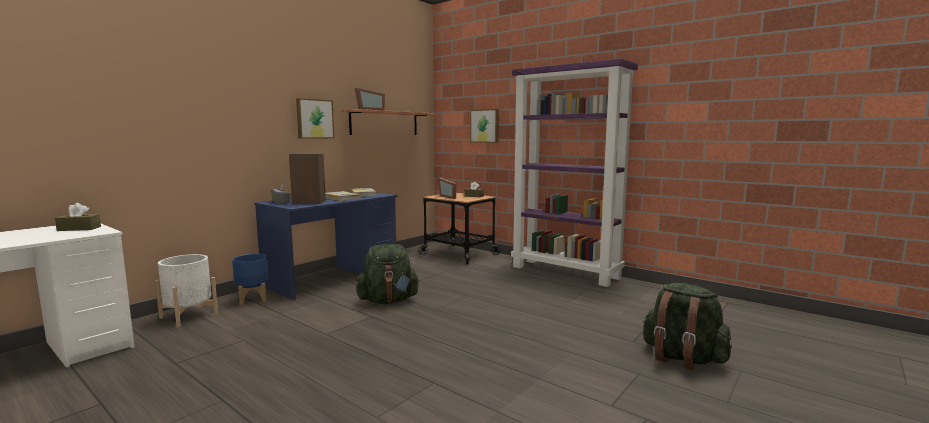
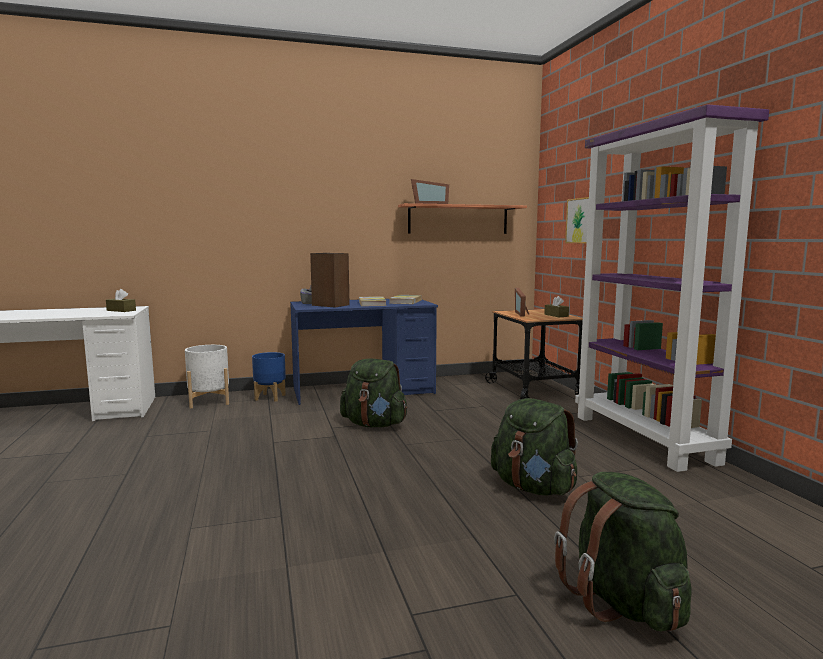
camera: 35 degrees right, 0 degrees up
(314, 119) = (363, 215): picture -> none
(556, 315) = (533, 487): none -> green backpack

